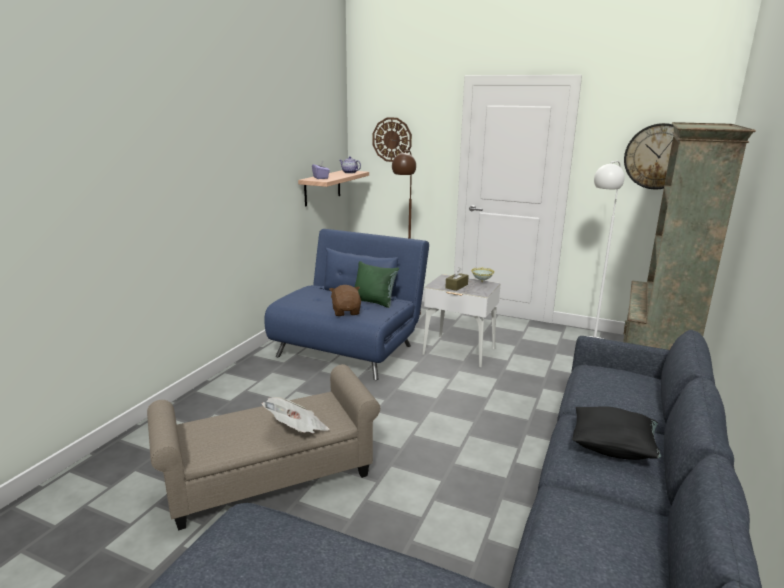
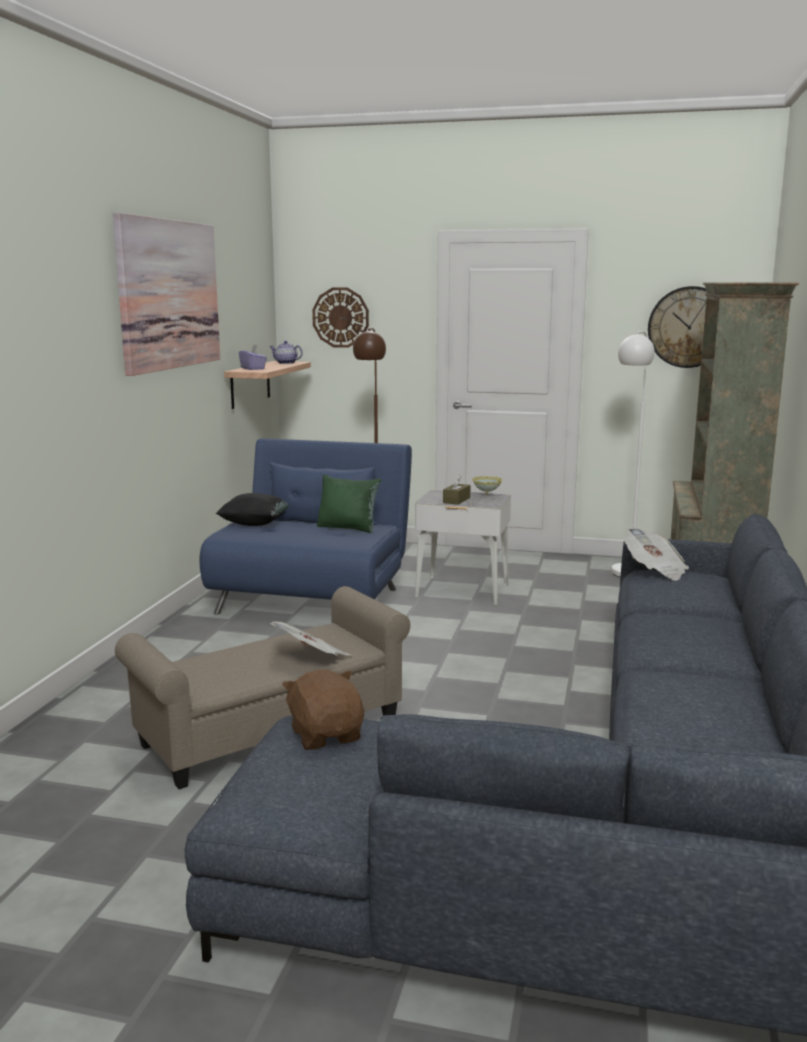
camera: 10 degrees left, 5 degrees down
(246, 125) = (169, 294): none -> picture
(346, 312) = (317, 539): brown plush toy -> brown plush toy (326, 735)
(599, 368) = (655, 571): none -> newspaper
(613, 448) = (690, 633): black pillow -> black pillow (254, 524)

